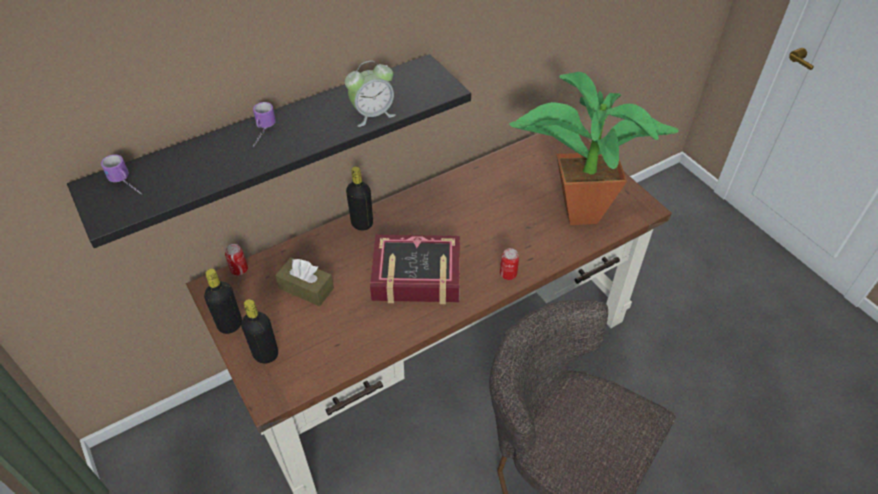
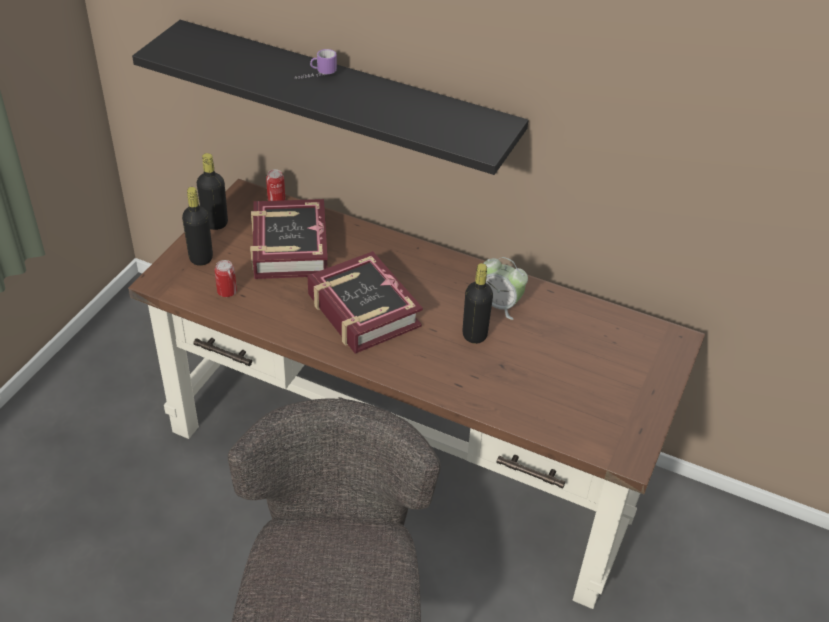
camera: 55 degrees right, 5 degrees down
(128, 186) = (199, 44): mug -> none
(306, 288) = (289, 247): brown tissue box -> book
(362, 223) = (395, 246): black bottle -> black bottle (474, 335)
(372, 114) = (400, 121): alarm clock -> alarm clock (500, 305)
(508, 274) = (422, 376): can -> can (227, 292)
(572, 211) = (560, 393): potted plant -> none

